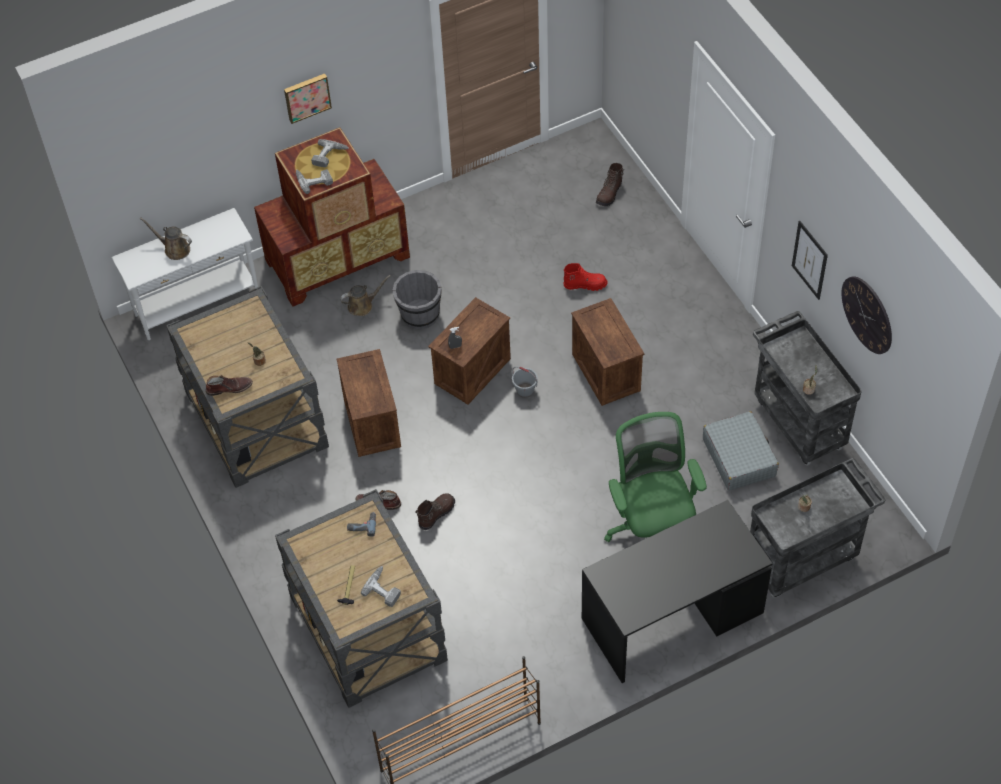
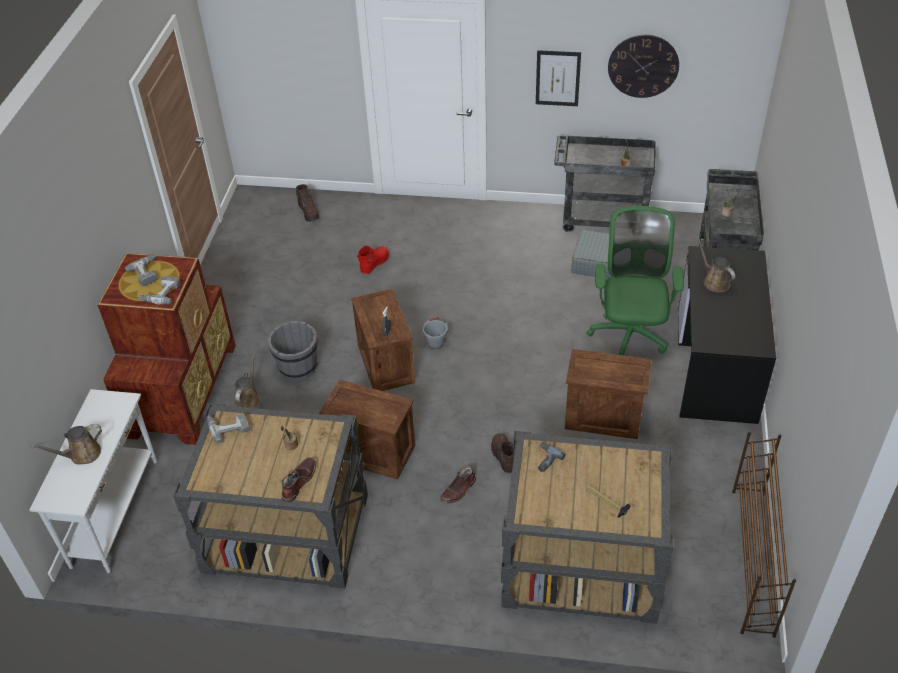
camera: 55 degrees left, 10 degrees down
(307, 97) = (94, 227): picture -> none
(384, 588) = (628, 477): power drill -> power drill (228, 426)
(605, 372) = (463, 292): crate -> crate (602, 418)
(651, 531) = (630, 338): green office chair -> green office chair turned 75 degrees clockwise
(691, 543) = (714, 281): none -> brown watering can

